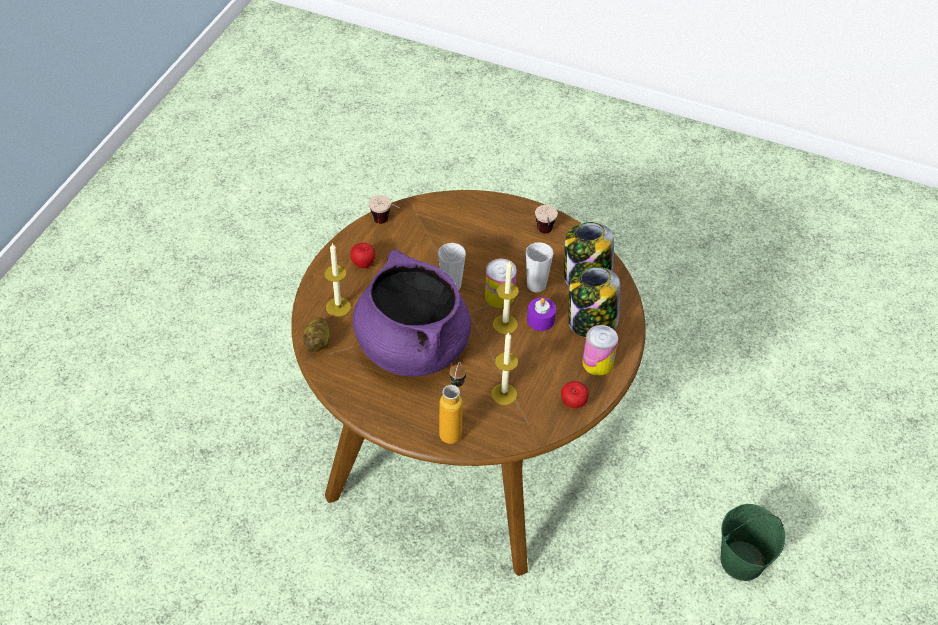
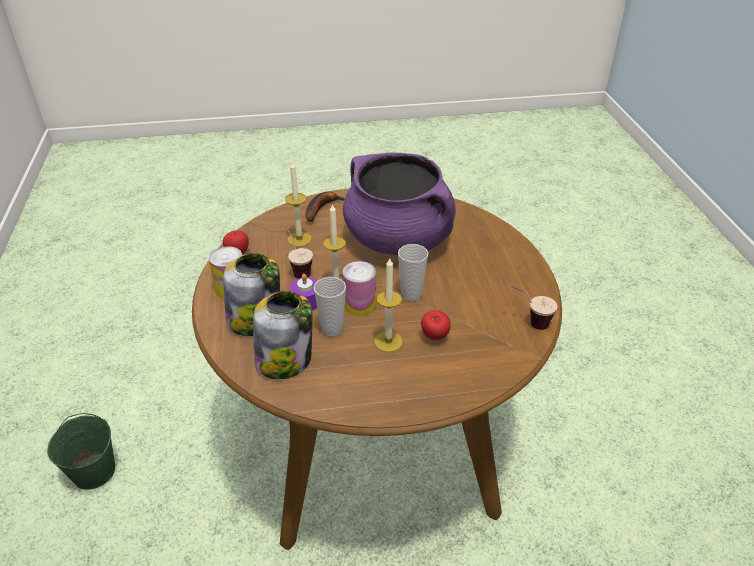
camera: 150 degrees right, 10 degrees down
(318, 342) = (470, 216): potato -> none
(338, 307) = (485, 242): candle -> candle (388, 341)
(363, 264) = (504, 279): apple -> apple (434, 337)
(453, 428) = (322, 208): bottle -> banana
(545, 235) = (361, 386): cup -> cup (297, 269)

